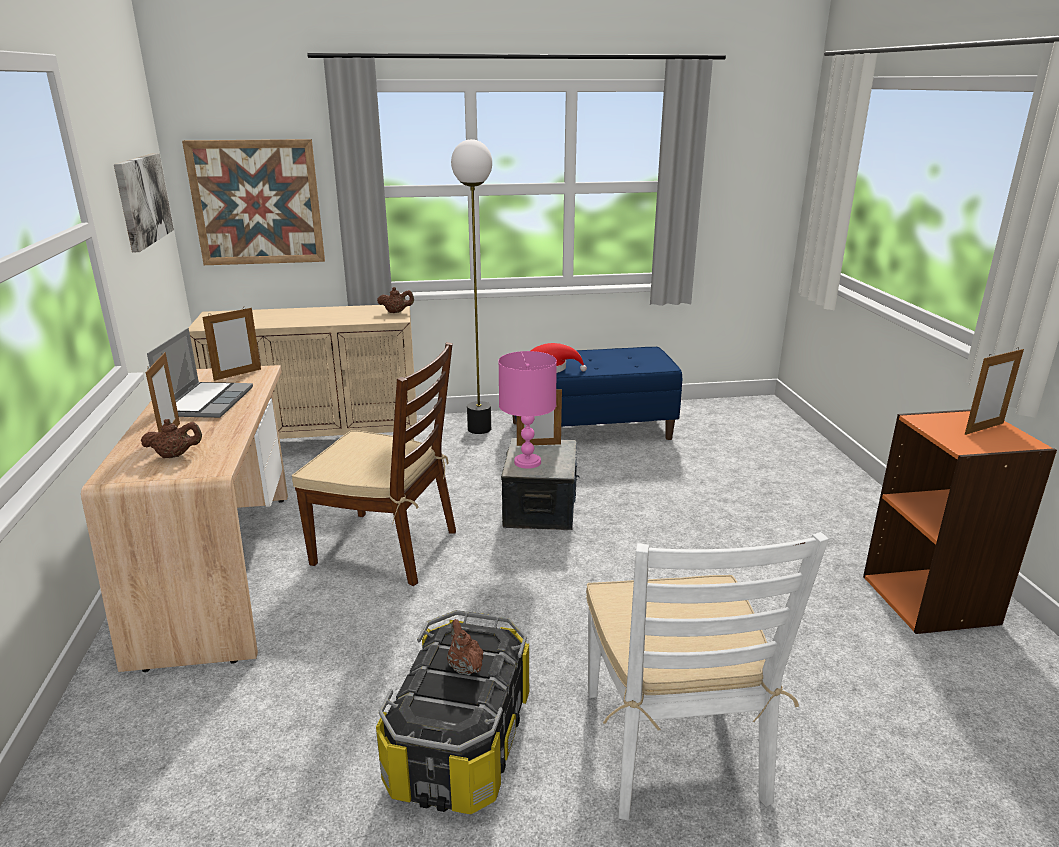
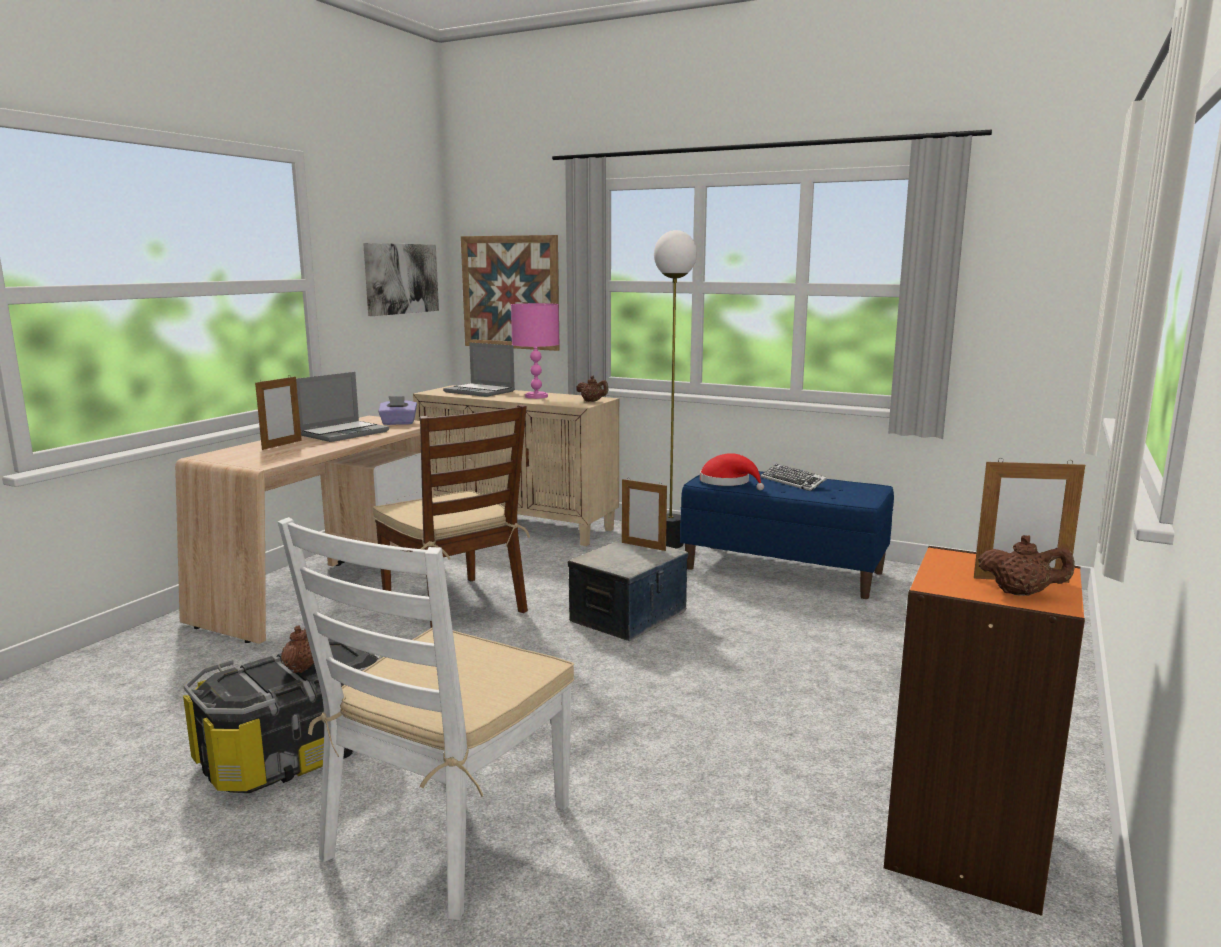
camera: 35 degrees right, 10 degrees down
(175, 455) = (258, 454): brown teapot -> brown teapot (1021, 593)
(237, 374) = (398, 423): picture frame -> purple tissue box
(257, 316) = (480, 391): none -> laptop
(527, 462) = (608, 556): pink table lamp -> pink table lamp (536, 396)
(592, 357) = (793, 482): none -> keyboard

